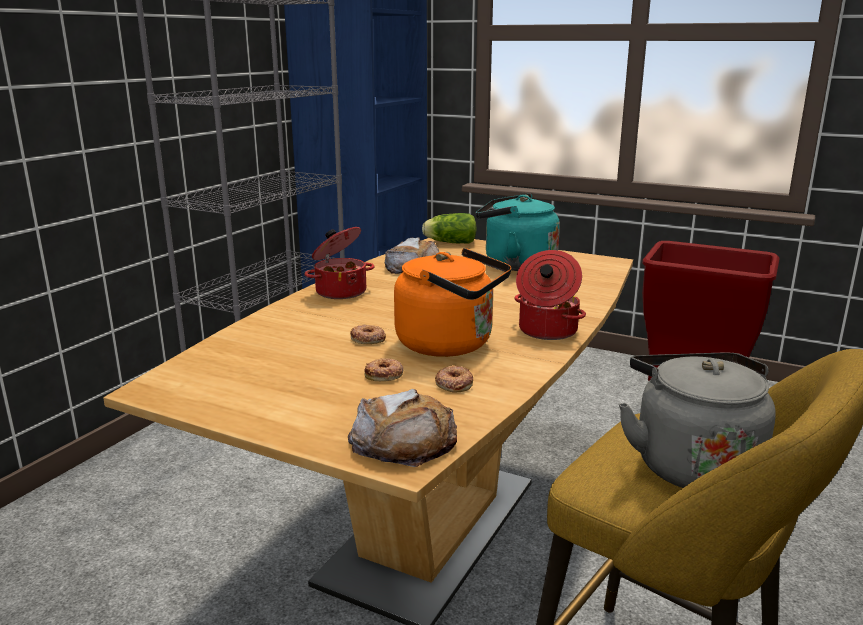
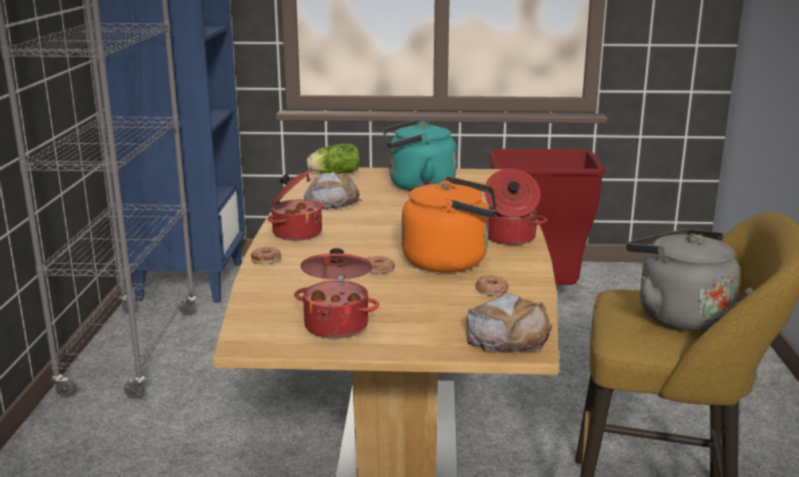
camera: 25 degrees left, 0 degrees up
(251, 388) = (337, 325): none -> cooking pot
(384, 374) = (430, 293): donut -> donut (266, 259)

